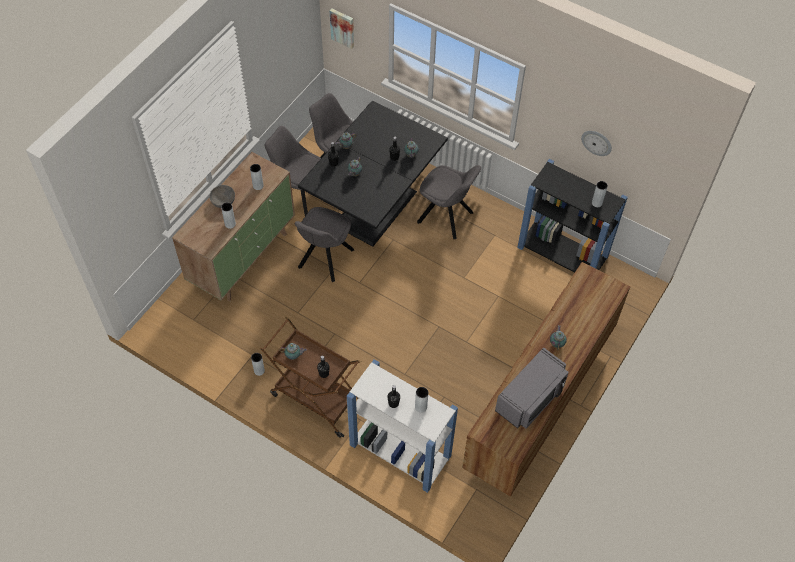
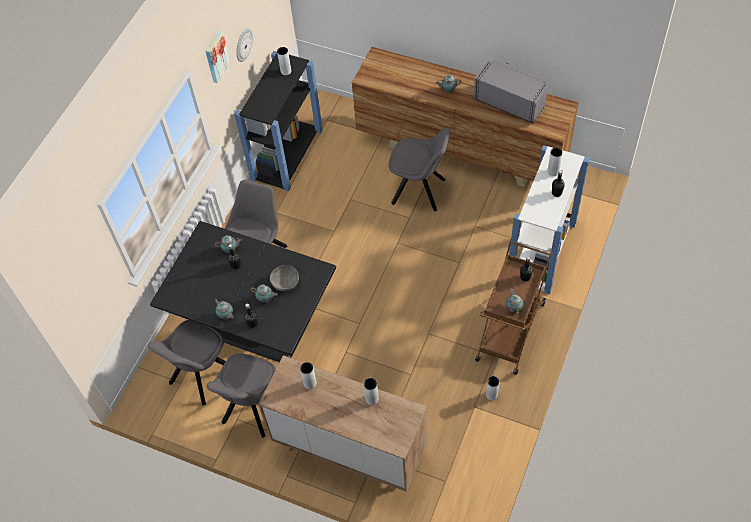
camera: 95 degrees left, 0 degrees up
(223, 201) = (340, 415): grey bowl -> grey bowl (285, 283)
(325, 258) = (335, 363): grey chair -> grey chair (419, 191)
(343, 27) = (83, 303): picture -> picture (216, 56)

